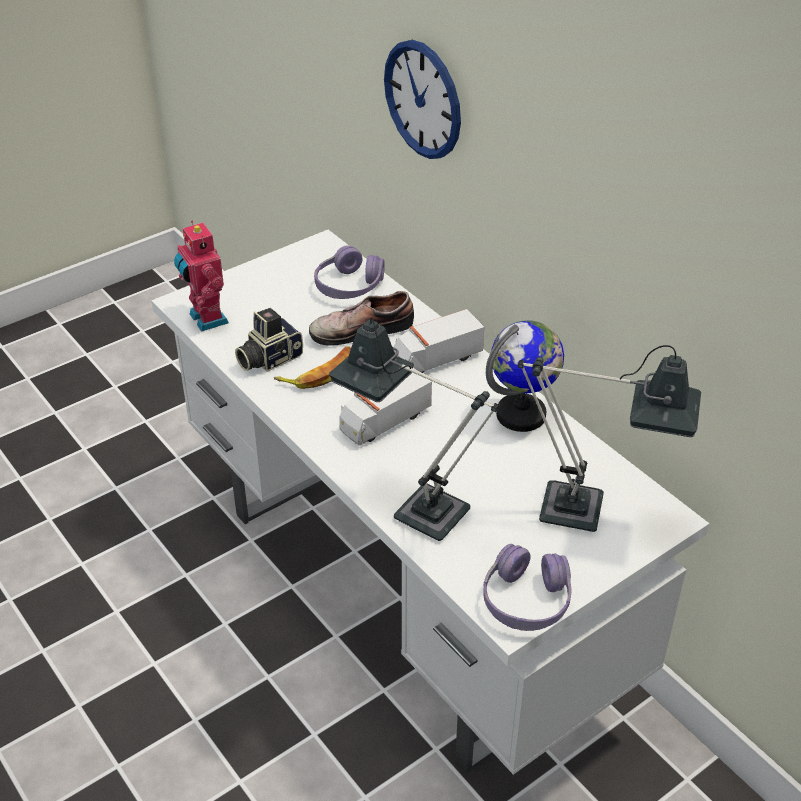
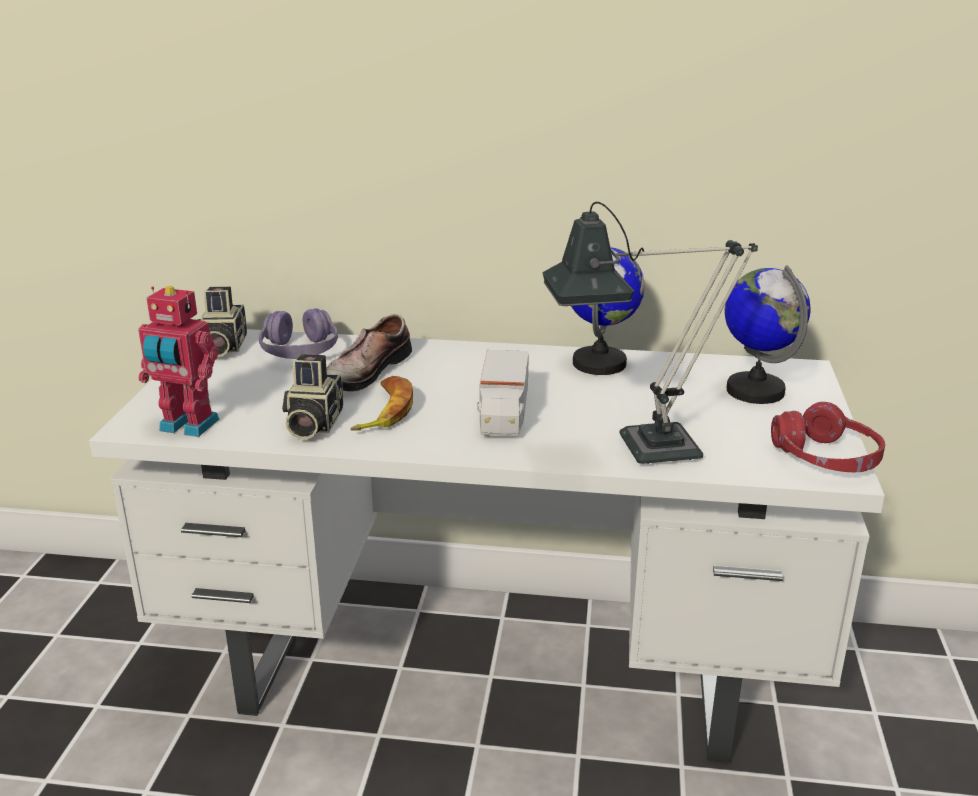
camera: 45 degrees left, 15 degrees down
(311, 255) = (222, 347): none -> camera
(423, 99) = (356, 88): wall clock -> none
(436, 359) = (469, 362): toy truck -> none
(526, 600) = (826, 458): purple headphones -> red headphones
(588, 512) = (755, 391): table lamp -> globe

